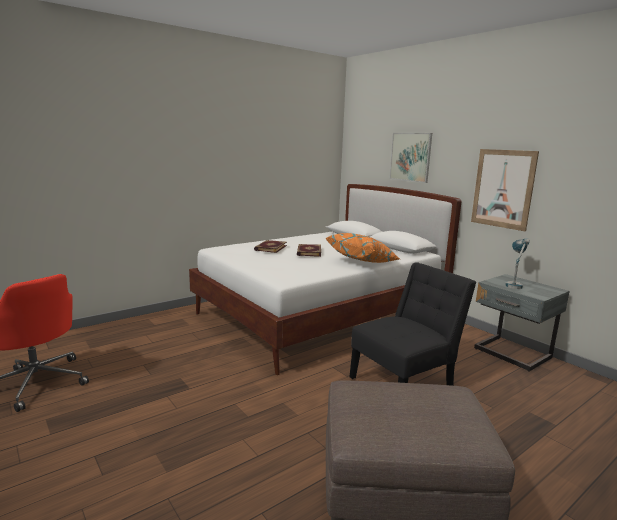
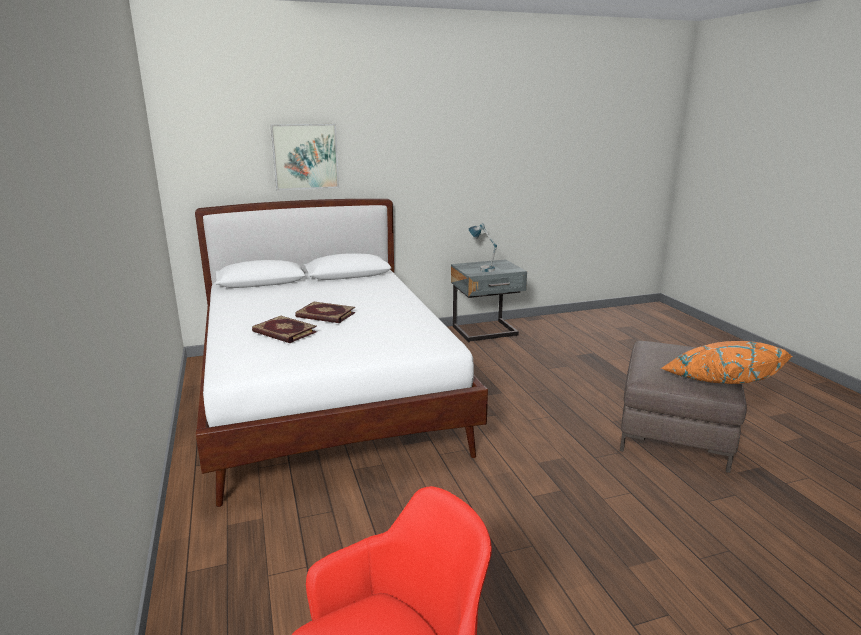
camera: 70 degrees left, 5 degrees up
(362, 261) = (392, 298): orange pillow -> orange pillow (720, 380)
(405, 382) = (517, 388): black chair -> none
(503, 189) = (433, 180): picture -> none

